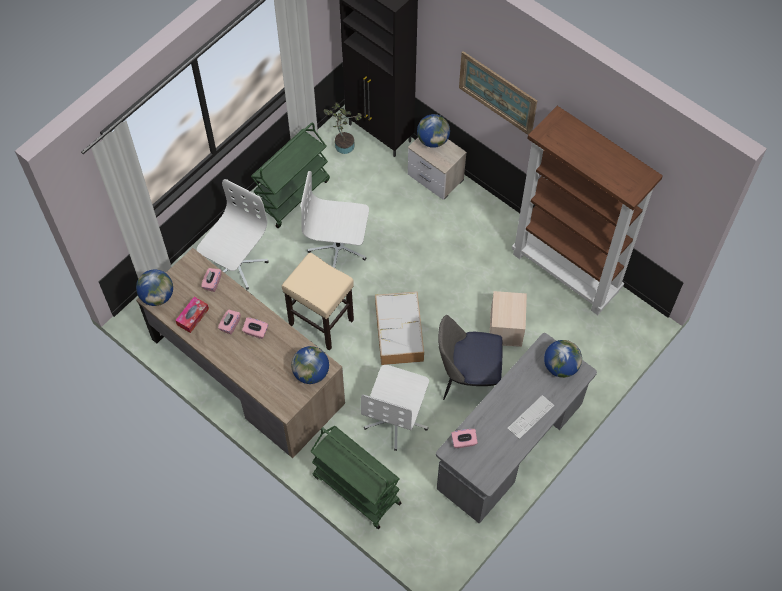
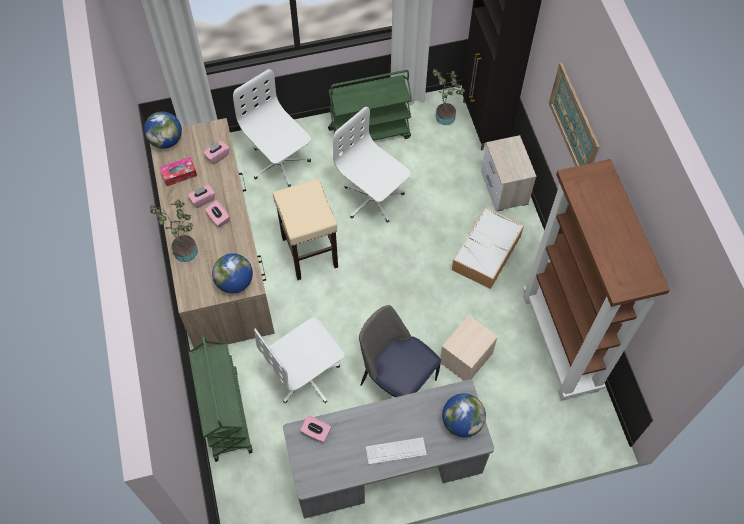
camera: 35 degrees right, 0 degrees up
(236, 264) = (279, 163): white office chair -> white office chair turned 105 degrees counterclockwise
(249, 372) = (185, 248): none -> potted plant
(399, 333) = (367, 303): storage box -> storage box (486, 253)
(433, 140) = (513, 149): globe -> none

